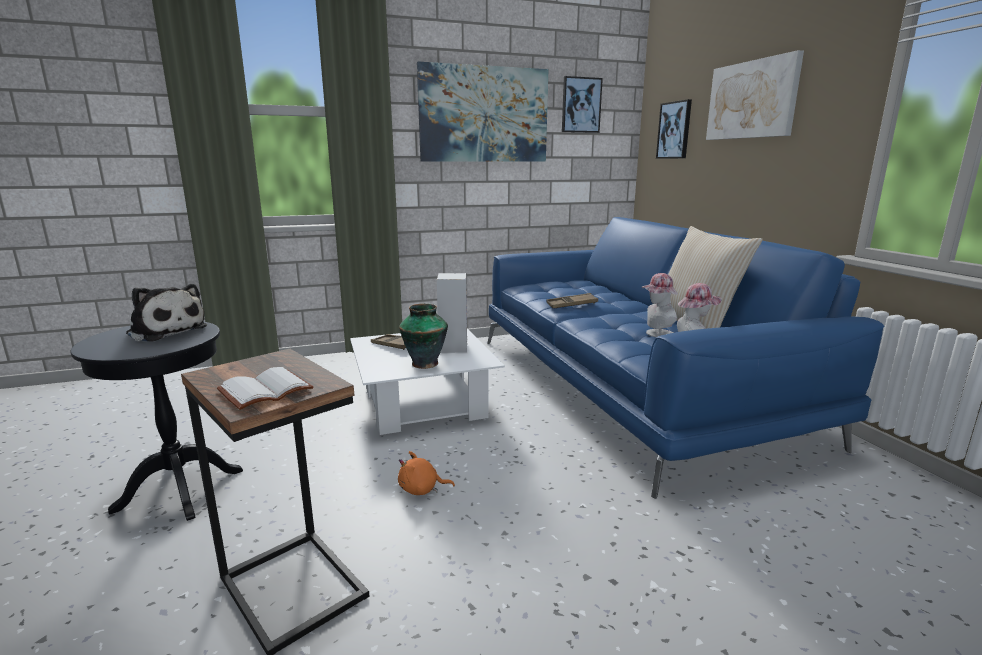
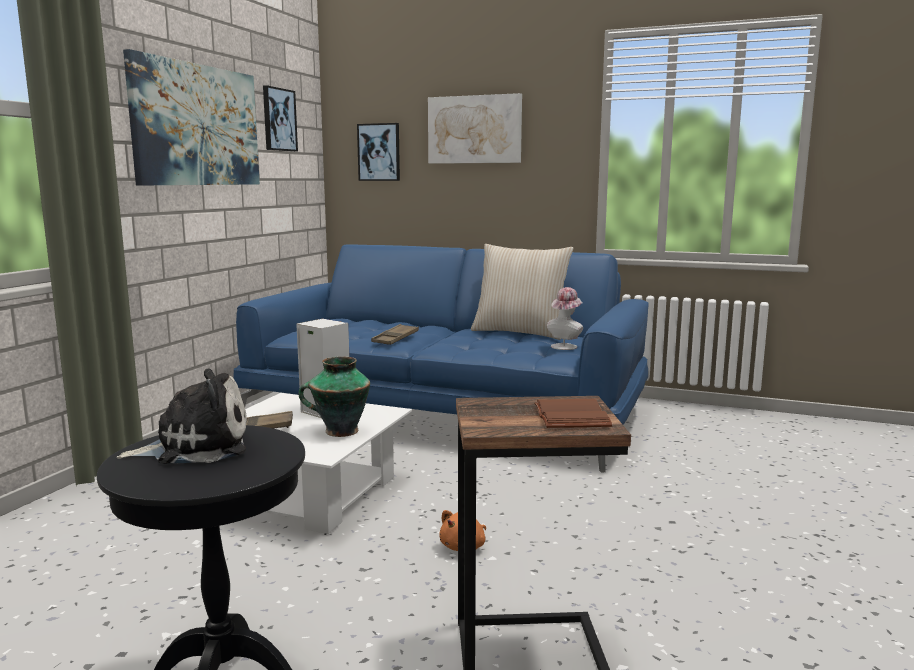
camera: 50 degrees left, 5 degrees down
(265, 392) = (574, 417): white book -> brown book
(656, 334) = (516, 343): hat -> none

